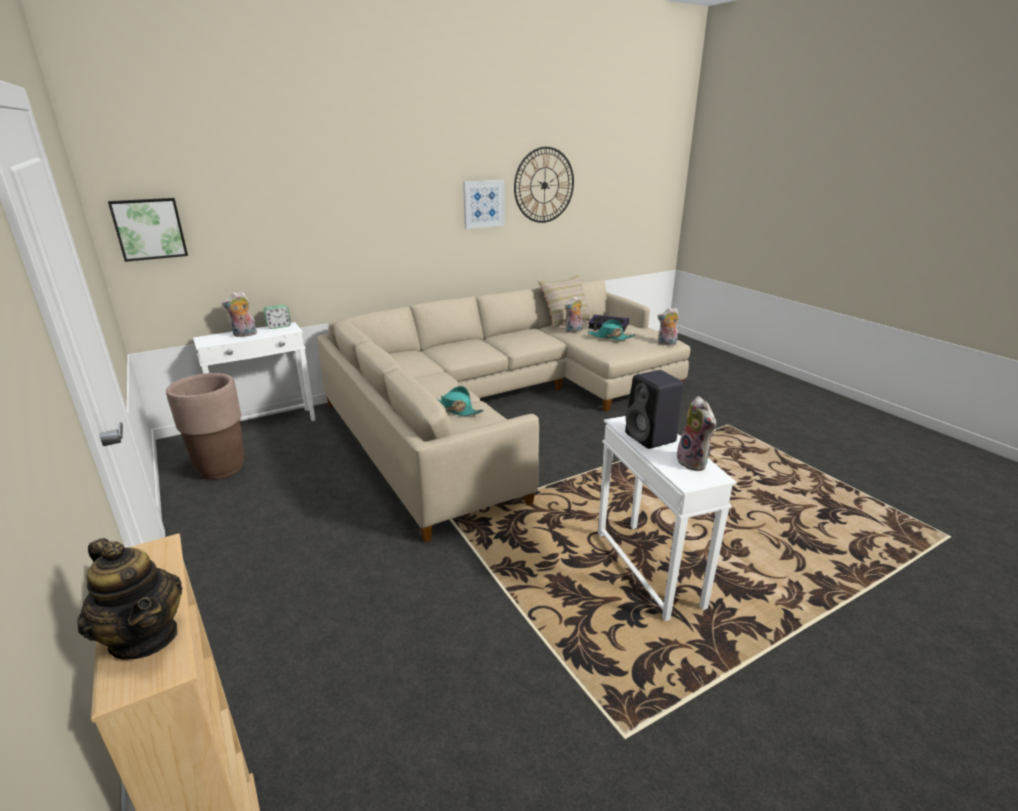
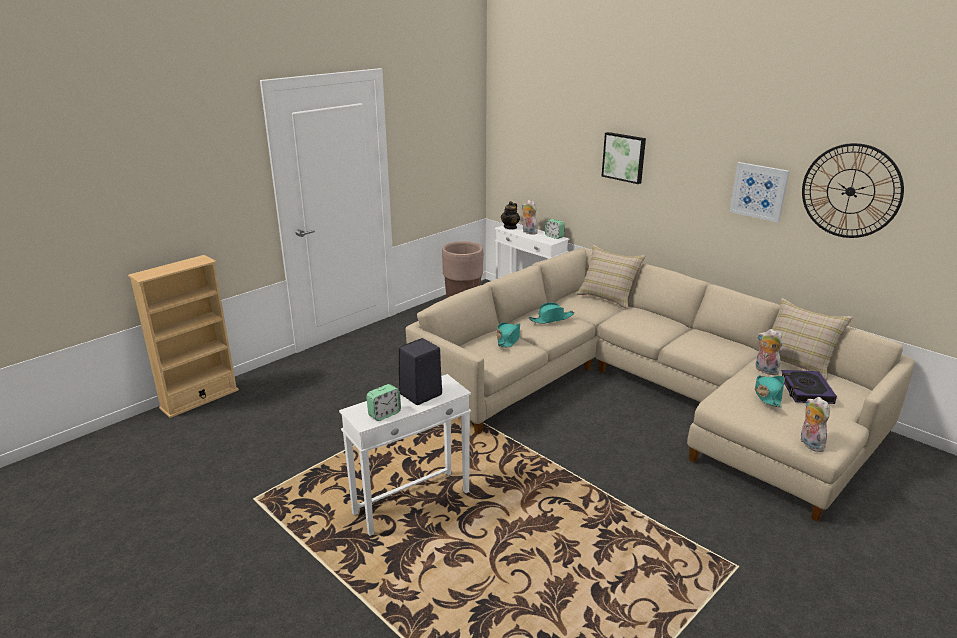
camera: 75 degrees right, 0 degrees up
(145, 637) = (158, 271): teapot -> teapot (510, 227)
(149, 229) = (509, 143): picture -> picture (624, 157)
(400, 352) = (608, 297): none -> beige pillow
(428, 381) = (551, 319): none -> turquoise hat
(694, 462) = (384, 414): plush toy -> alarm clock

